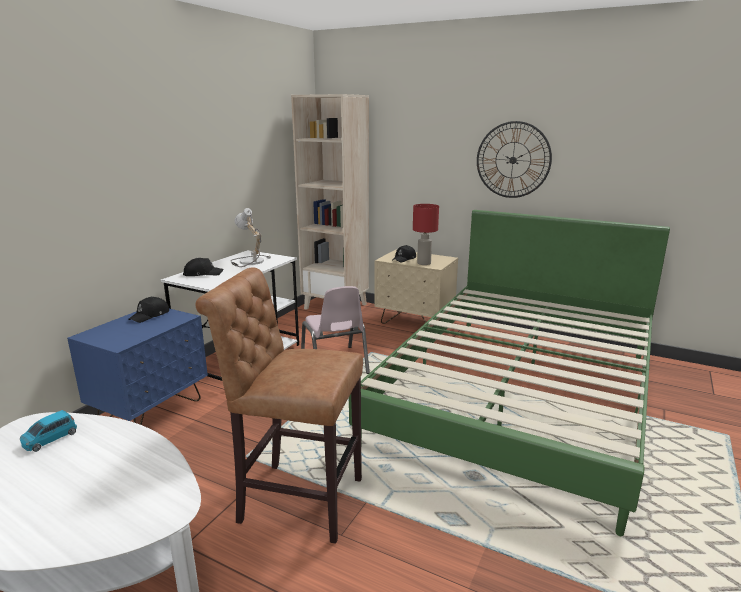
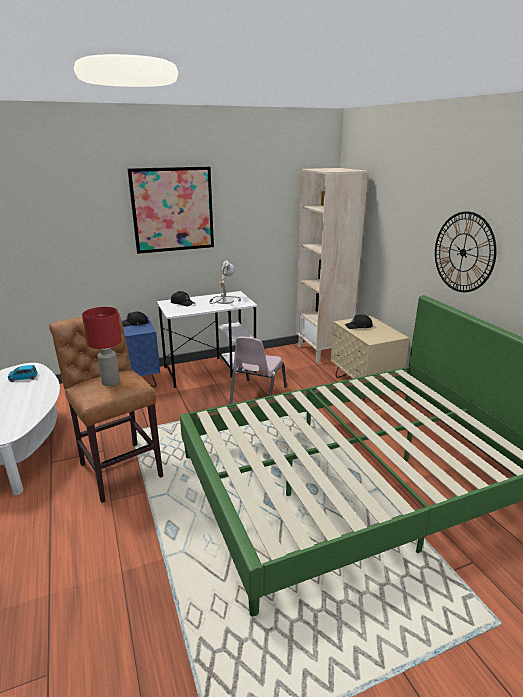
camera: 40 degrees right, 5 degrees up
(168, 145) = (172, 210): none -> picture
(423, 263) = (366, 335): red table lamp -> red table lamp (110, 382)

